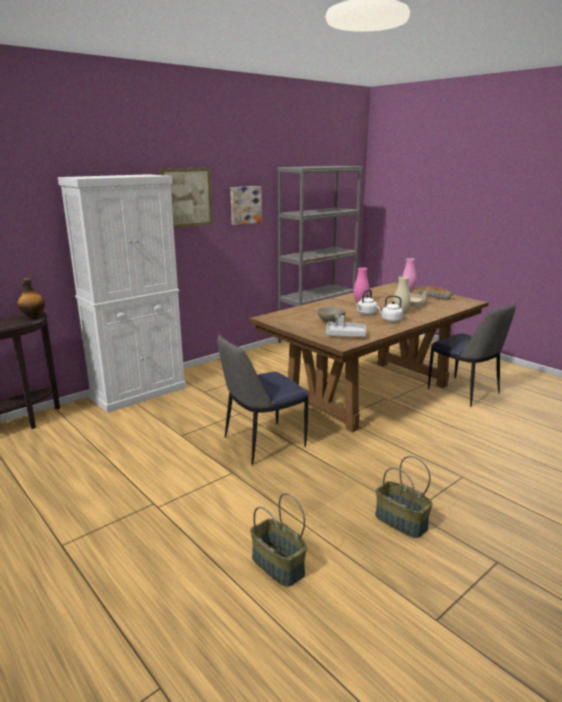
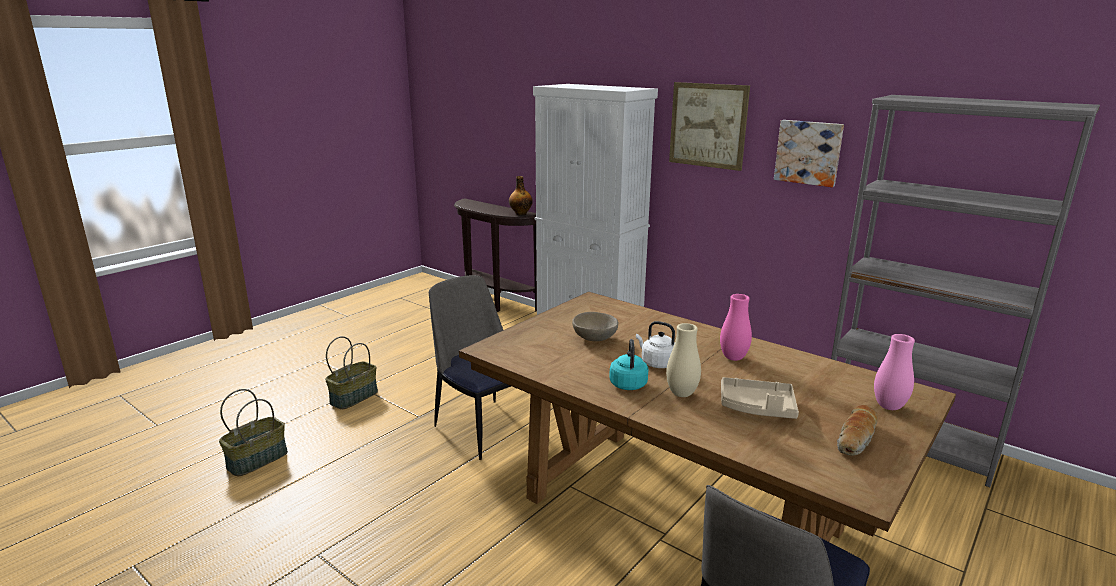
camera: 80 degrees right, 0 degrees up
(345, 335) = (533, 349): grey tray -> none
(390, 320) = (628, 383): white kettle -> turquoise kettle
(400, 522) = (301, 543): basket -> basket (354, 397)

